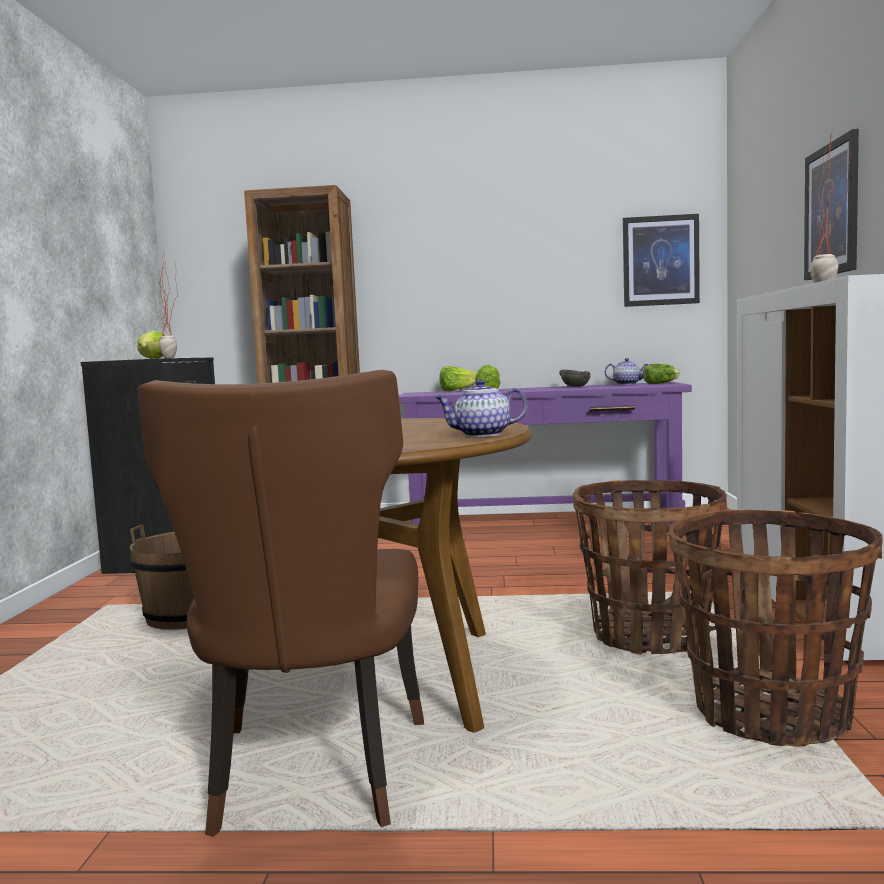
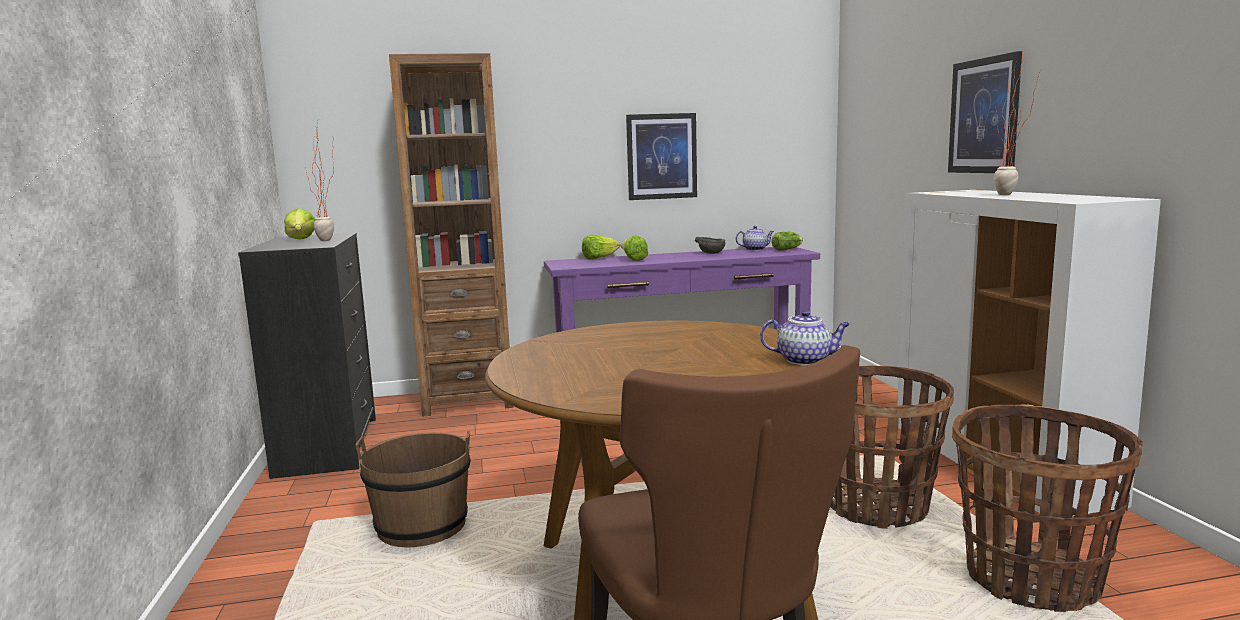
camera: 15 degrees left, 5 degrees up
(481, 435) = (805, 360): teapot -> teapot turned 150 degrees counterclockwise
(660, 260) = (781, 134): picture -> picture (661, 156)

